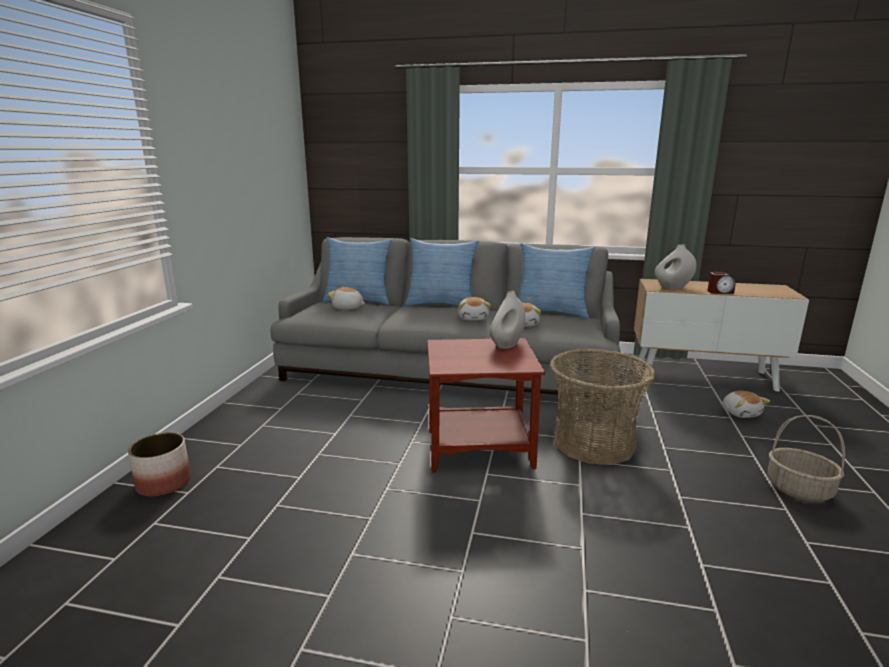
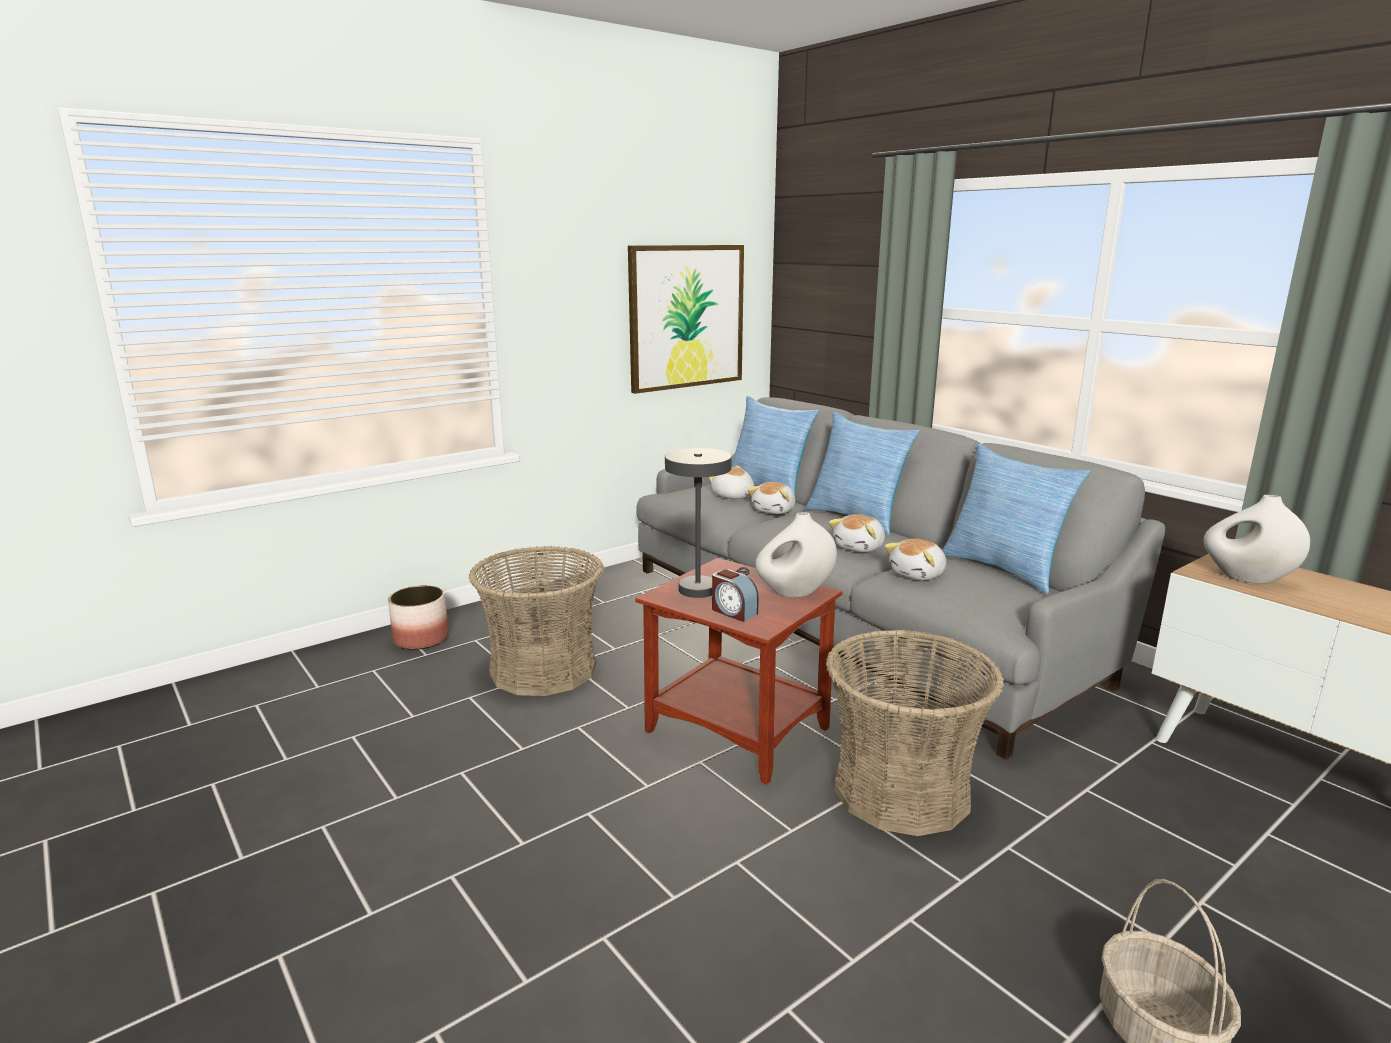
camera: 40 degrees right, 0 degrees up
(269, 182) = (686, 317): none -> picture
(304, 464) = (543, 669): none -> basket
(456, 357) = (703, 587): none -> grey table lamp
(720, 292) = (1339, 611): alarm clock -> alarm clock (733, 612)
(741, 413) = (1276, 869): plush toy -> plush toy (774, 510)

